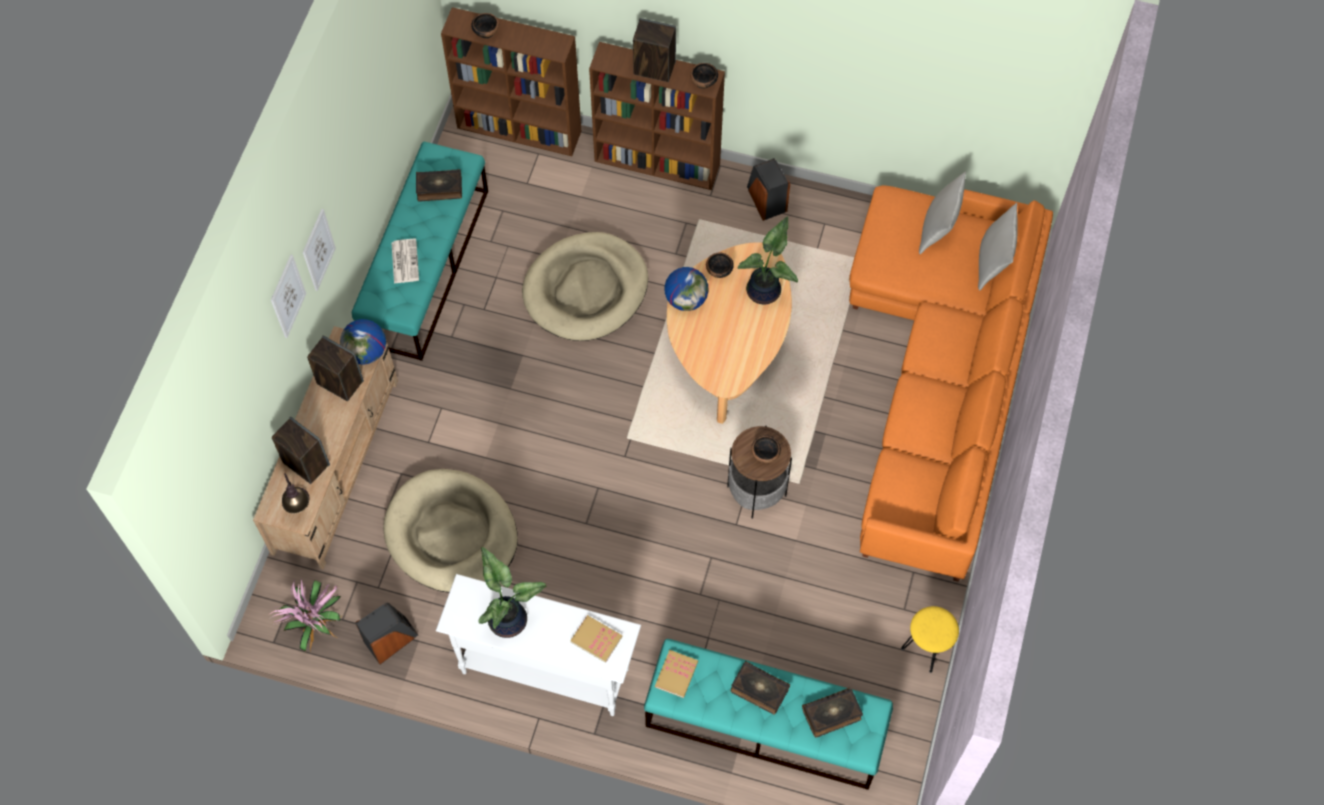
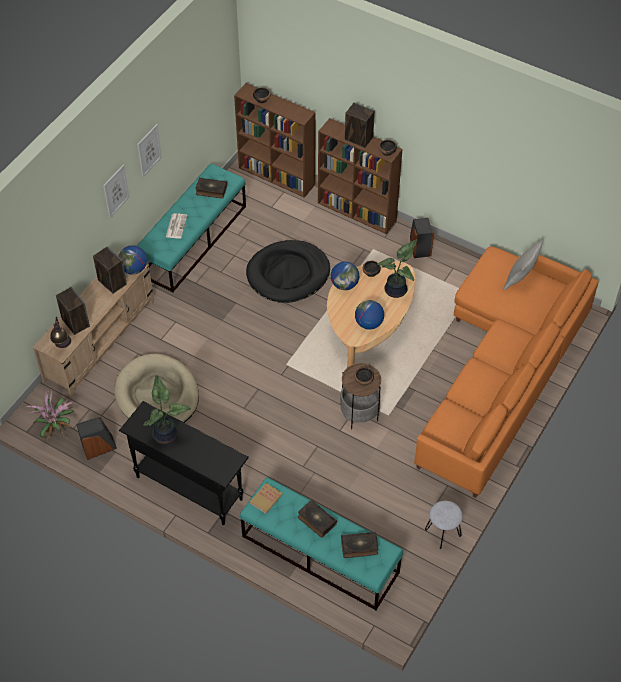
camera: 15 degrees right, 10 degrees down
(287, 296) = (86, 208): picture -> picture (149, 150)
(544, 670) = (189, 487): white console table -> black console table
(586, 289) = (288, 274): beige dog bed -> black dog bed
(596, 639) = (217, 458): book -> none
(740, 355) = (368, 323): none -> globe
(927, 647) = (443, 533): yellow stool -> grey stool
(992, 263) = (551, 305): grey pillow -> none

